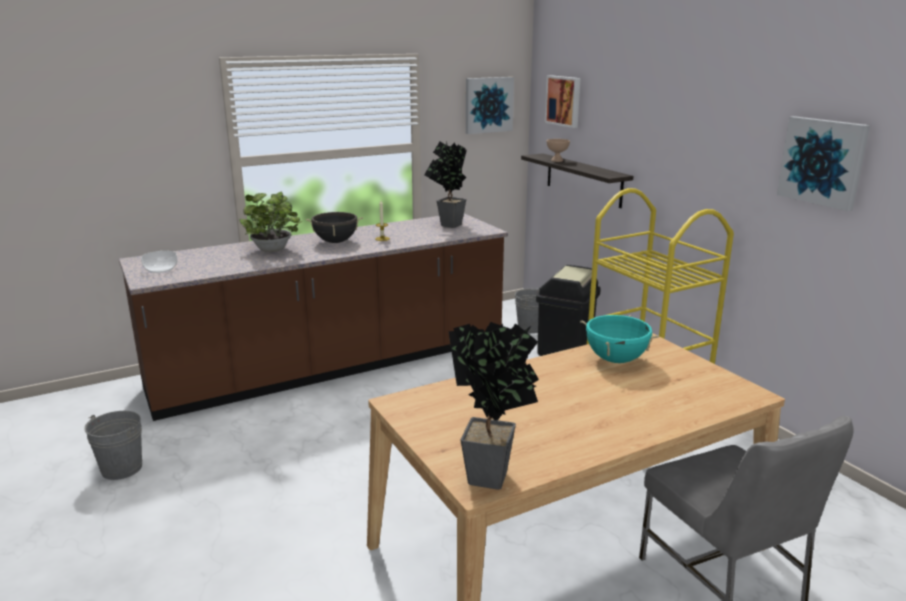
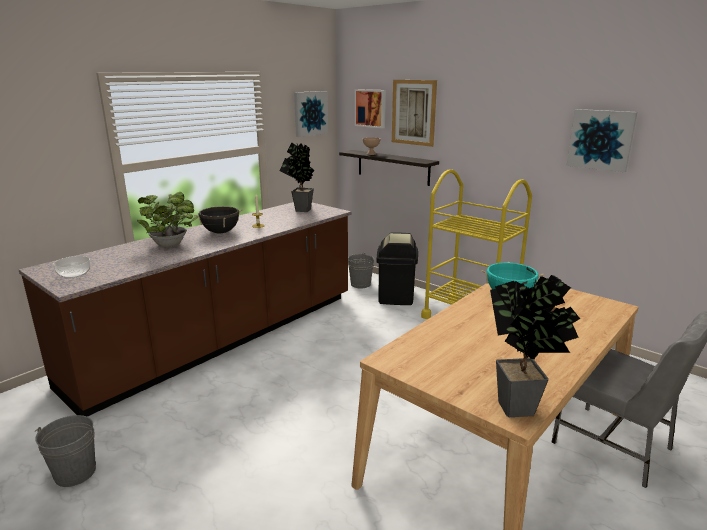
camera: 20 degrees left, 0 degrees up
(608, 109) = (413, 112): none -> picture

